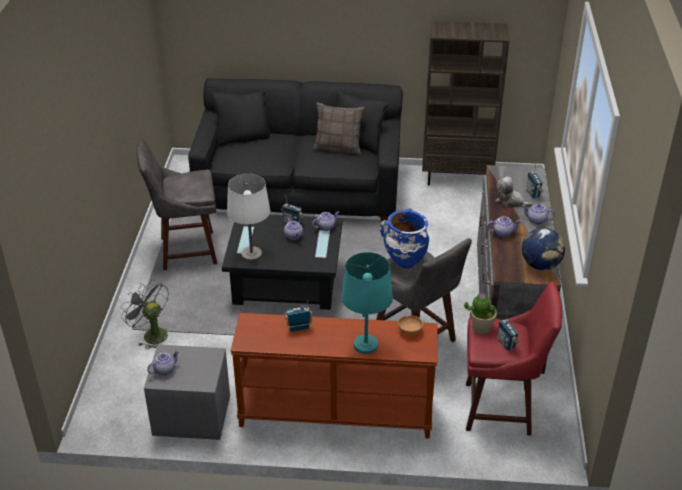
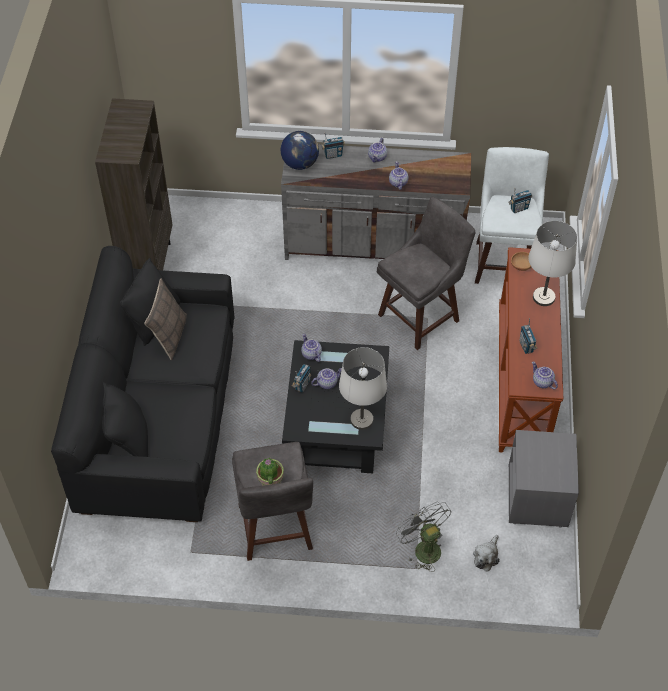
camera: 90 degrees left, 15 degrees up
(151, 334) = (423, 548): grey fan -> grey fan turned 105 degrees clockwise
(164, 369) = (551, 478): teapot -> teapot (542, 382)
(365, 345) = (543, 297): turquoise table lamp -> white table lamp
(404, 263) = (412, 271): blue vase -> none
(481, 327) = (499, 223): potted plant -> potted plant (270, 482)
(501, 408) = (504, 261): red stool -> white stool
(510, 202) = (347, 172): plush toy -> plush toy (486, 556)
(540, 265) = (445, 162): globe -> globe (300, 163)

